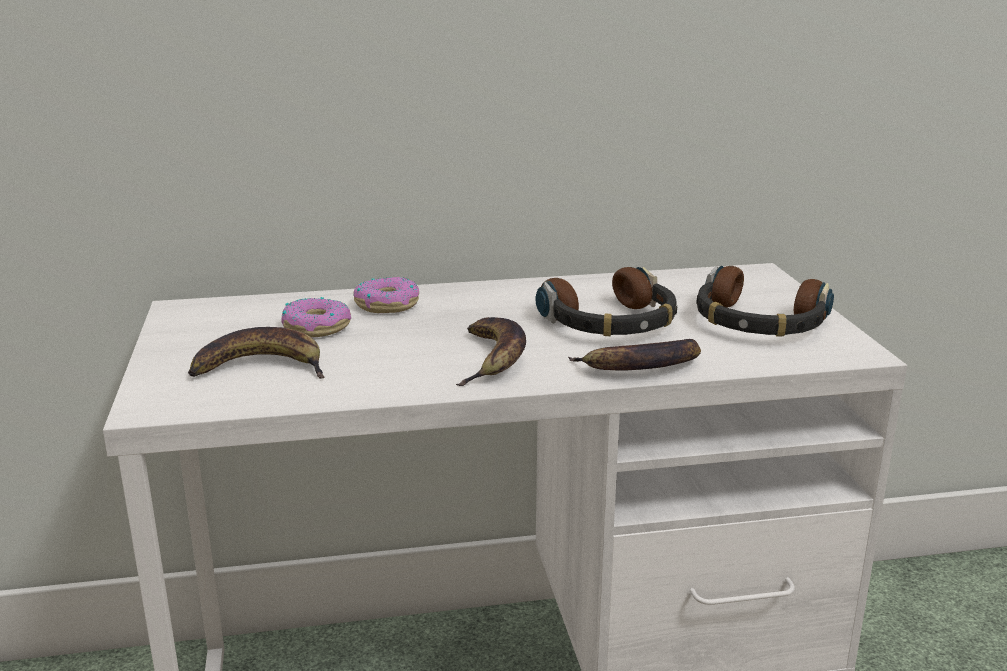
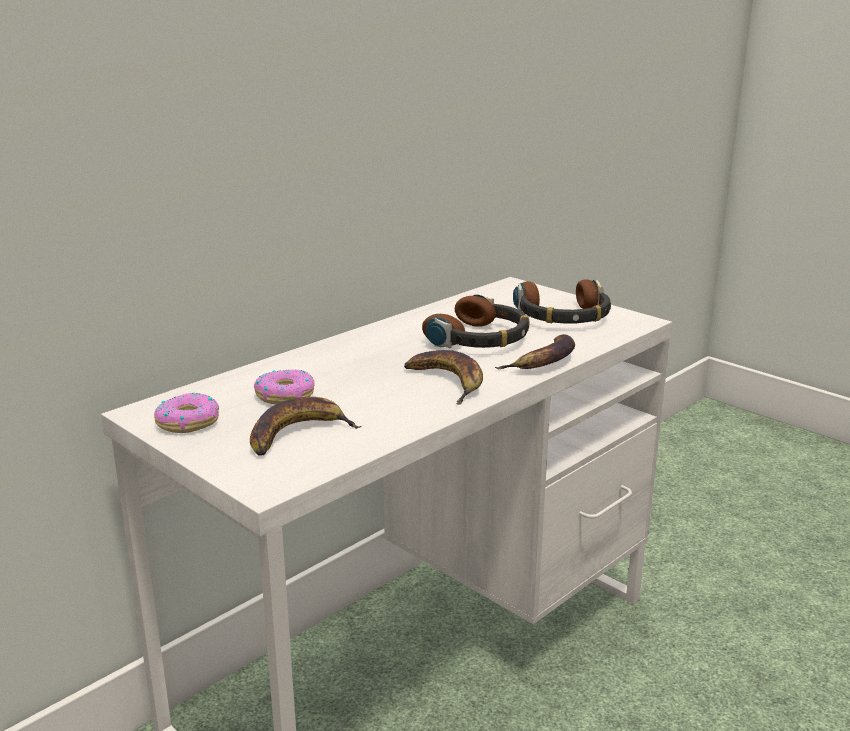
camera: 35 degrees left, 0 degrees up
(387, 304) = (308, 365): donut -> donut (188, 422)

